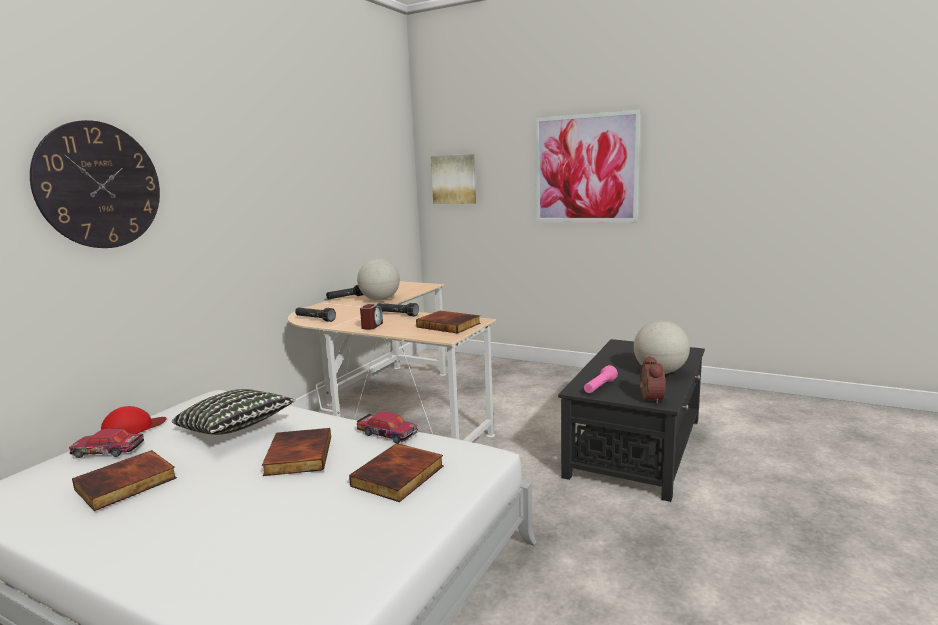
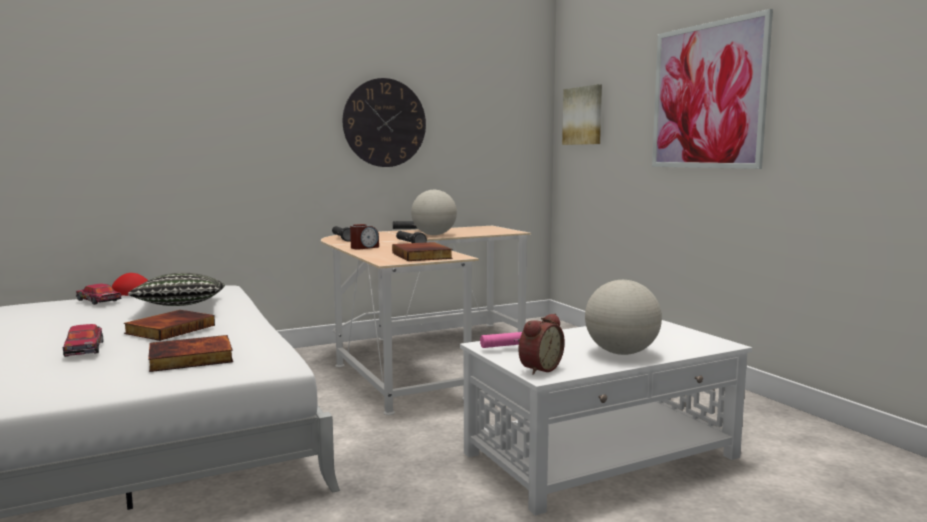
camera: 35 degrees right, 5 degrees down
(99, 185) = (155, 92): wall clock -> wall clock (384, 123)
(126, 484) = (61, 318): book -> none
(387, 433) = (257, 334): toy car -> toy car (84, 348)
(636, 446) = (602, 455): black coffee table -> white coffee table

